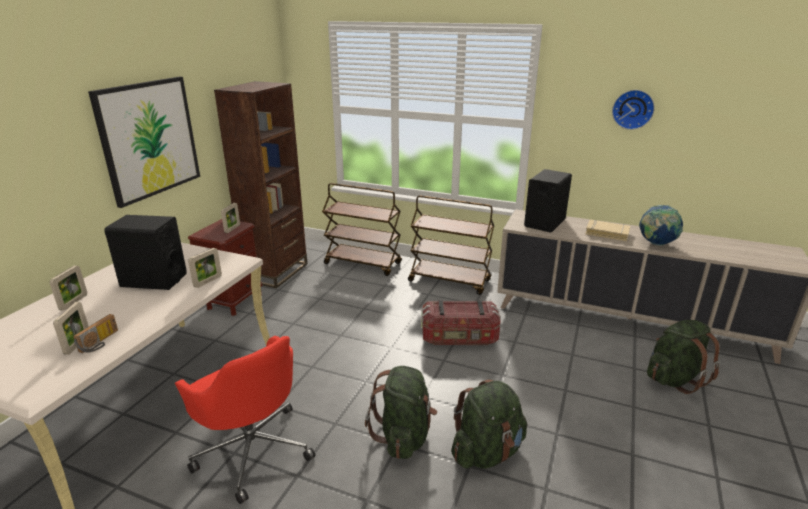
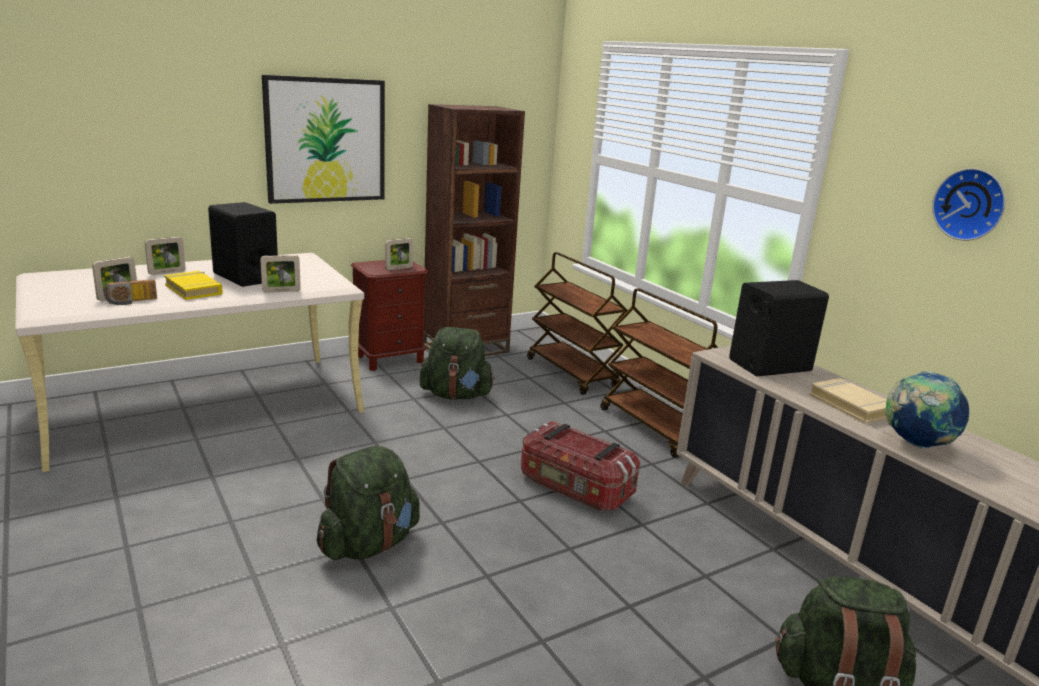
camera: 35 degrees right, 5 degrees down
(133, 308) = (194, 290): none -> yellow book
(253, 449) = (230, 482): red office chair -> none
(487, 452) = (430, 608): green backpack -> green backpack (456, 395)

